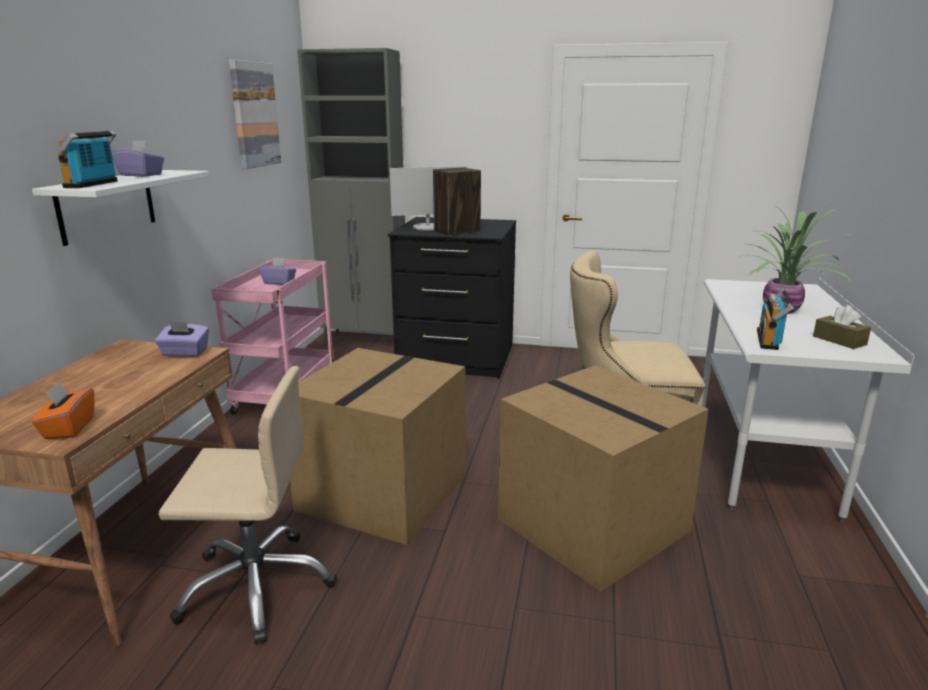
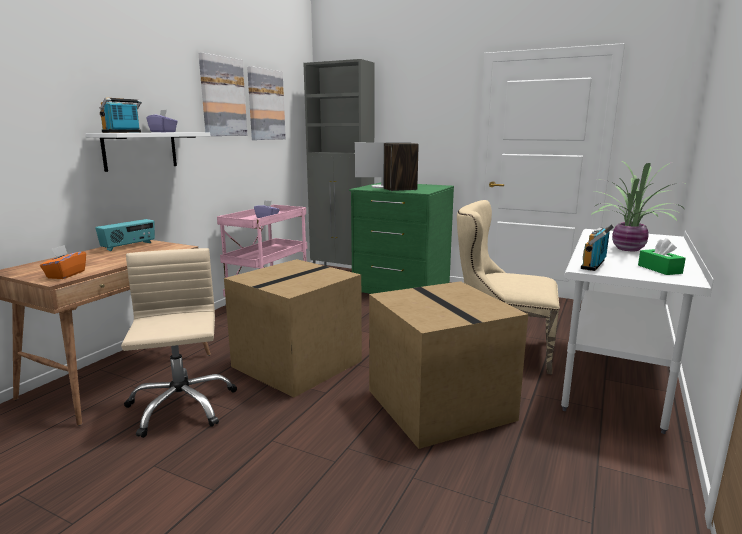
camera: 15 degrees right, 5 degrees down
(119, 358) = (129, 246): none -> radio
(184, 353) = (169, 246): purple tissue box -> none
(203, 109) = (222, 97): none -> picture
(256, 585) = (181, 406): beige office chair -> beige office chair turned 120 degrees counterclockwise
(456, 357) = (401, 287): black dresser -> green dresser
(839, 340) = (659, 269): brown tissue box -> green tissue box

